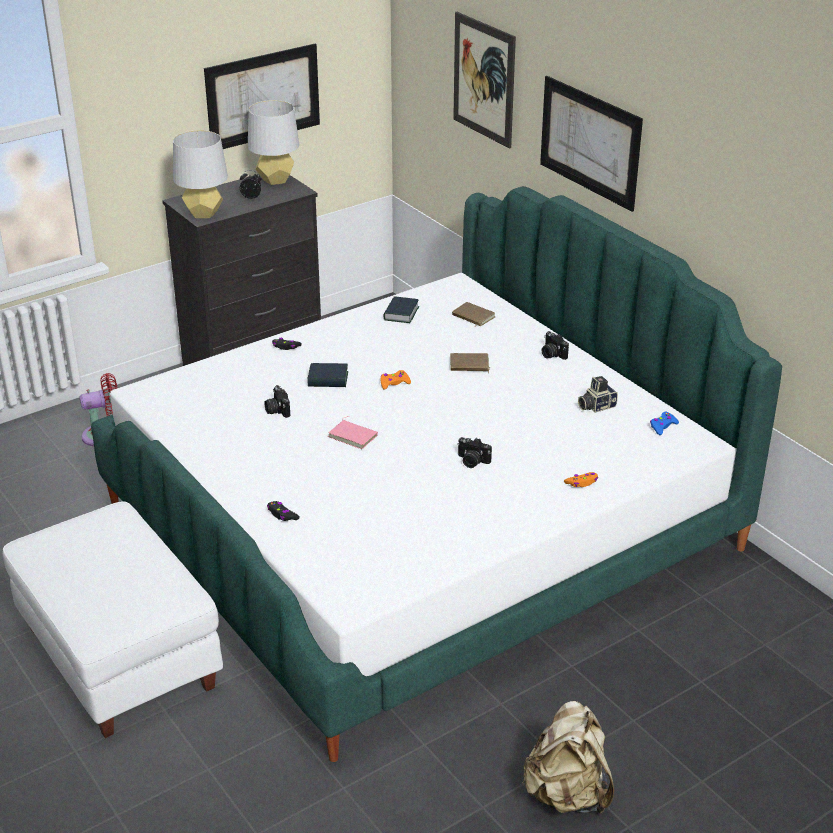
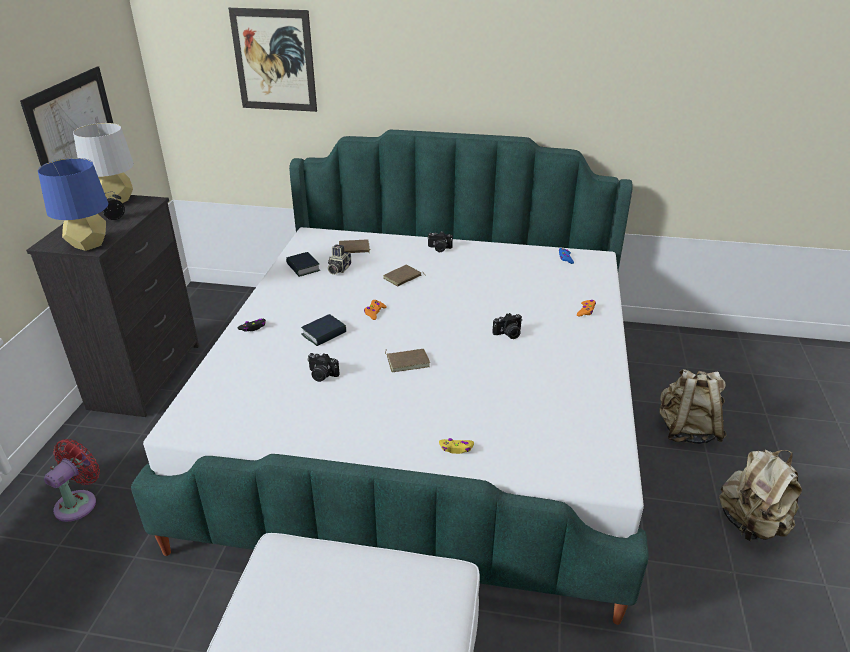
camera: 45 degrees left, 0 degrees up
(203, 213) = (88, 245): grey table lamp -> blue table lamp
(282, 515) = (456, 448): black game controller -> yellow game controller
(354, 436) = (408, 361): pink book -> brown book
(589, 142) = (409, 77): picture -> none
(596, 406) = (514, 265): camera -> camera (338, 269)
(648, 692) = (686, 431): none -> beige backpack

